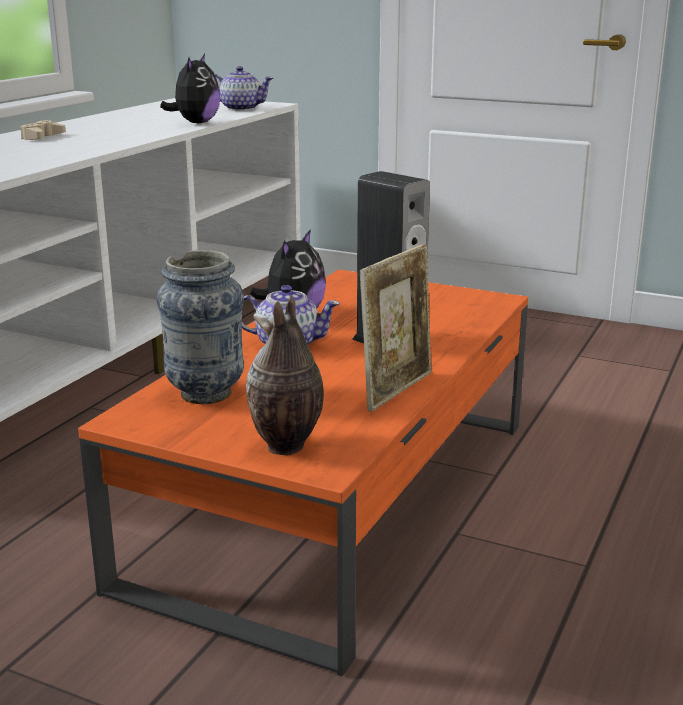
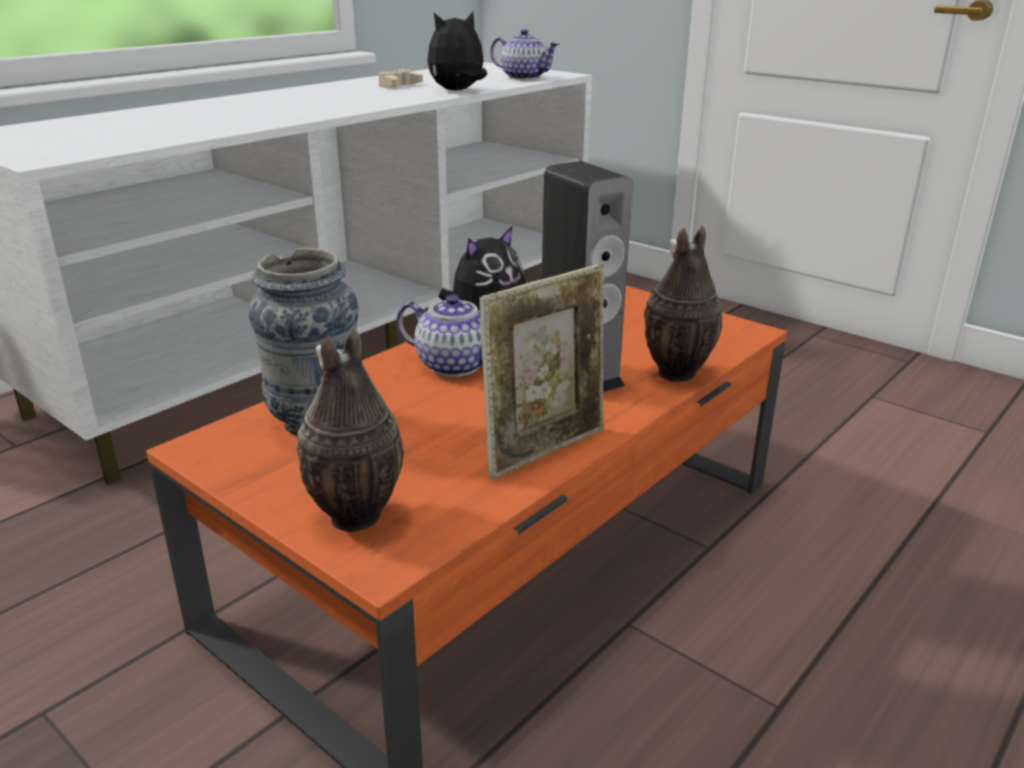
camera: 15 degrees right, 5 degrees up
(42, 137) = (283, 98): beige game controller -> beige game controller (399, 85)
(195, 123) = (457, 91): plush toy -> plush toy turned 150 degrees counterclockwise
(462, 332) = (675, 374): none -> vase

